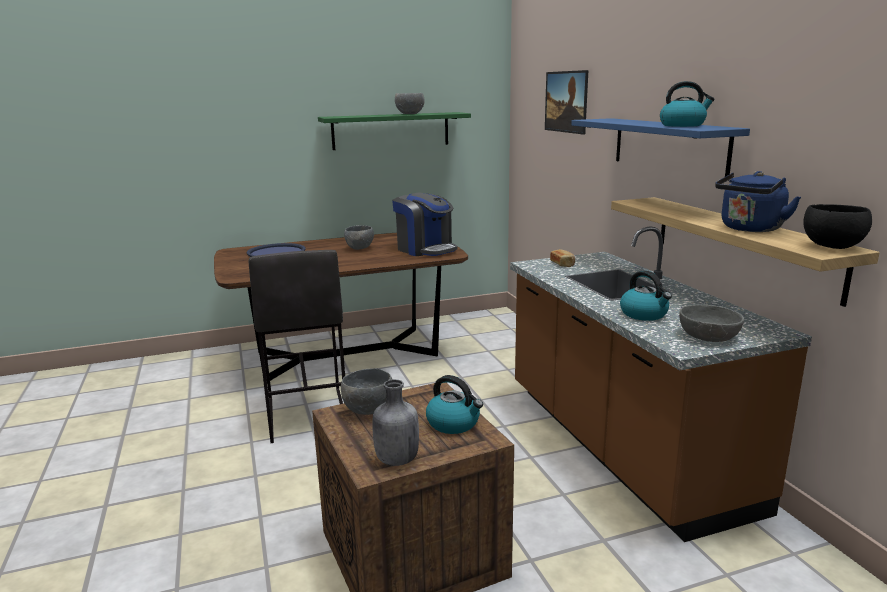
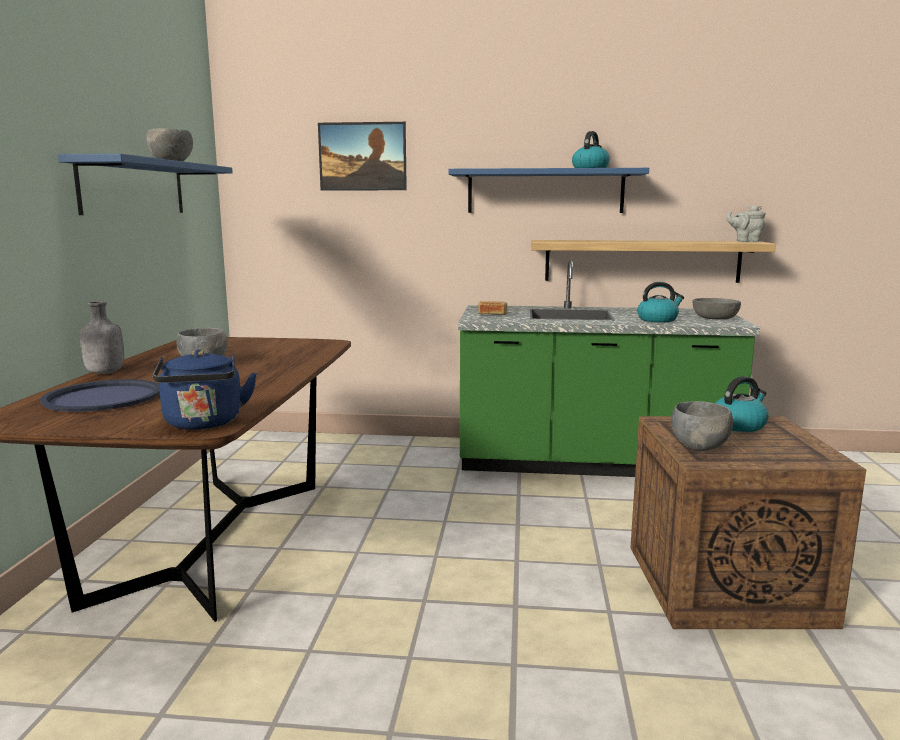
camera: 65 degrees left, 5 degrees down
(306, 415) = (373, 599): grey stool -> none
(391, 130) = (134, 188): green shelf -> blue shelf
(396, 460) = (810, 450): grey bottle -> grey bottle (104, 373)
(425, 249) = (282, 346): coffee machine -> none
(621, 445) = (592, 463): brown counter -> green counter
(749, 229) = (681, 241): blue kettle -> blue kettle (204, 424)
(832, 247) = (745, 241): black bowl -> grey teapot

